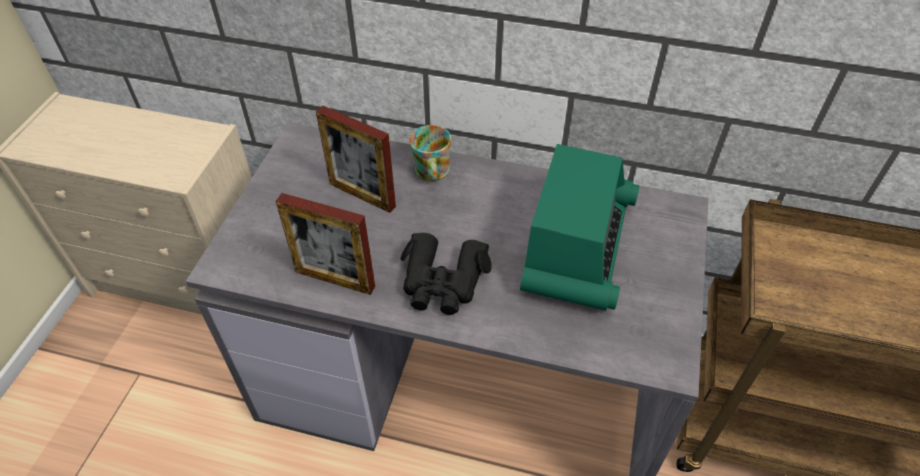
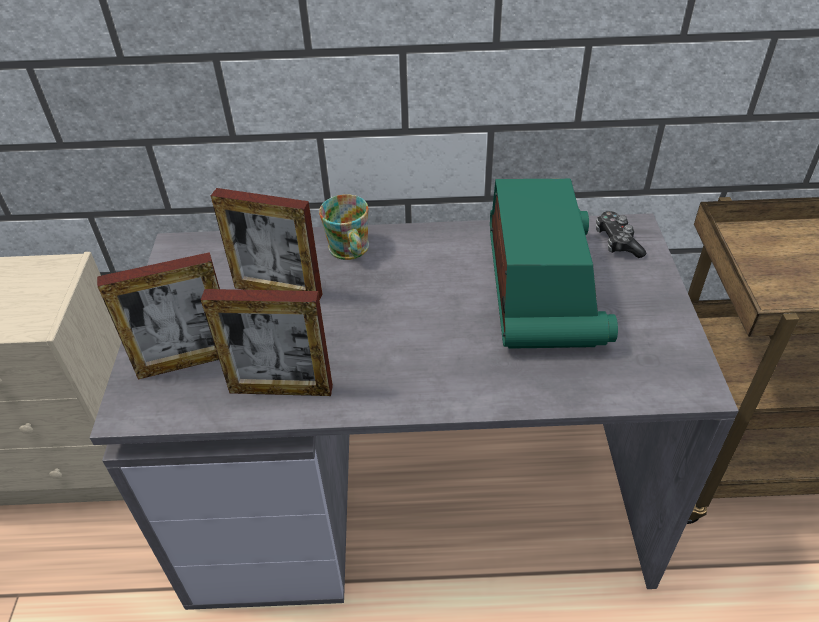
camera: 15 degrees left, 5 degrees down
(274, 238) = (188, 362): none -> picture frame
(443, 281) = (410, 361): black binoculars -> none
(662, 218) = (617, 242): none -> game controller

